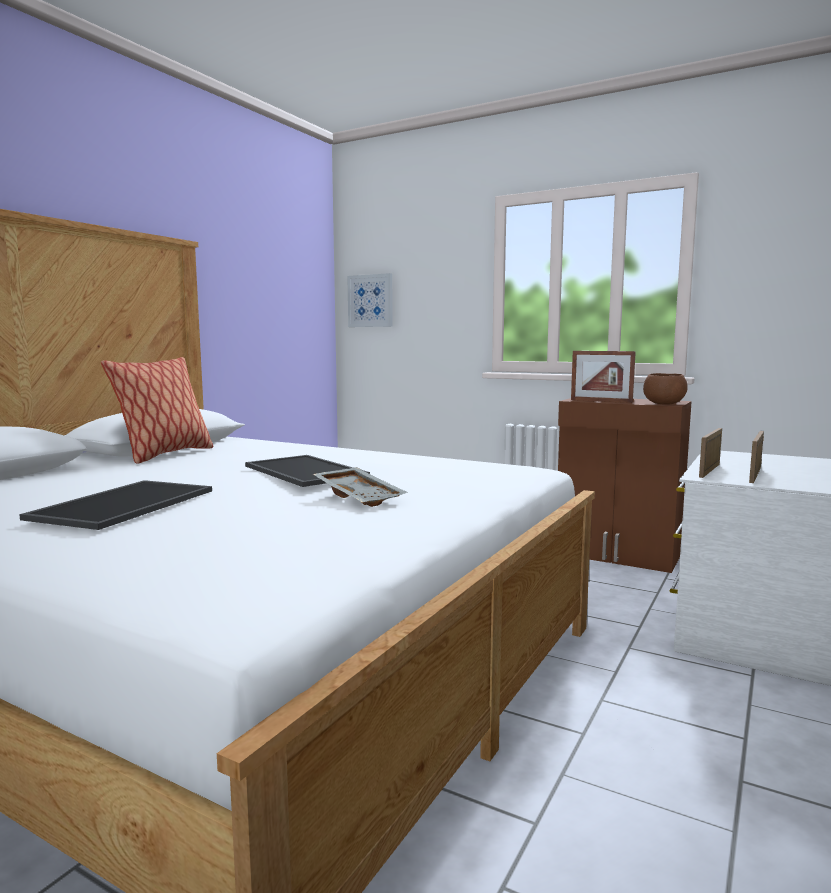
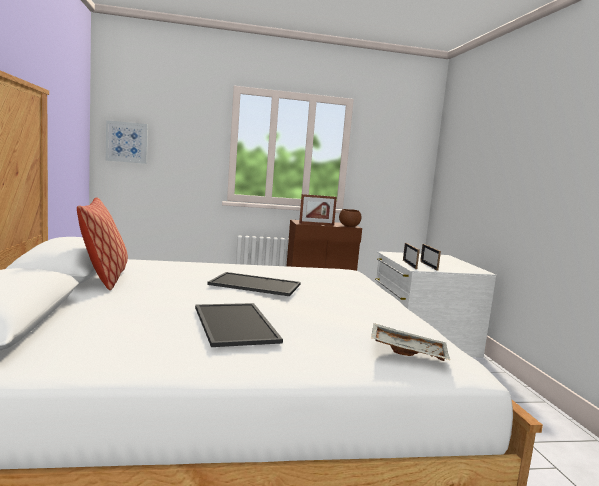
camera: 40 degrees left, 0 degrees up
(361, 497) = (331, 298): grey tray -> grey tray (408, 351)

